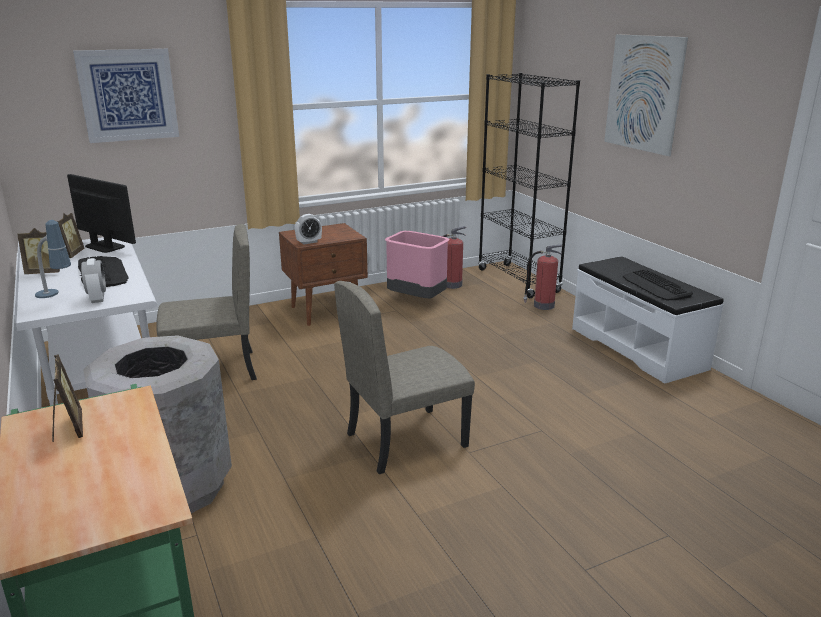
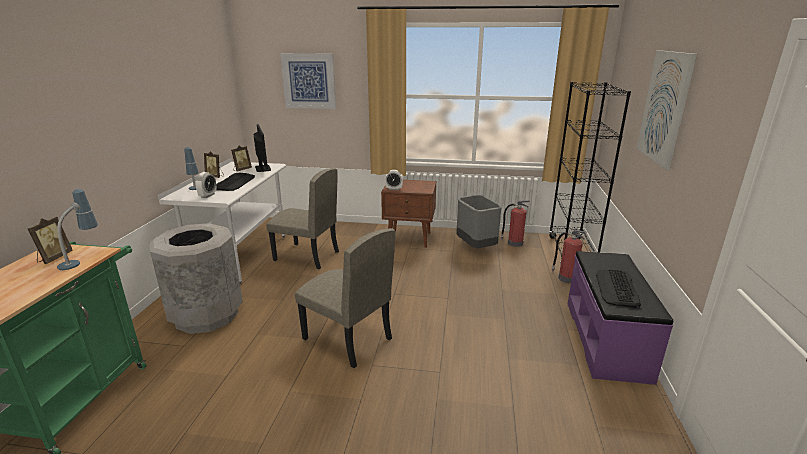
camera: 35 degrees right, 0 degrees up
(127, 415) = (82, 260): none -> table lamp
(406, 439) = (347, 339): beige chair -> beige chair turned 150 degrees counterclockwise
(417, 300) = (476, 247): pink trash can -> grey trash can
(638, 348) = (607, 339): white bench -> purple bench

